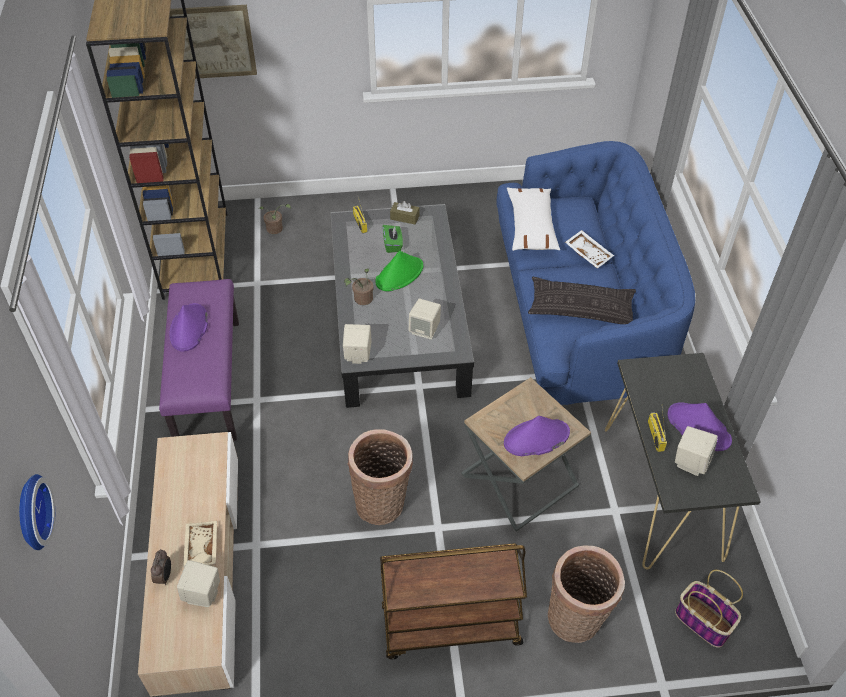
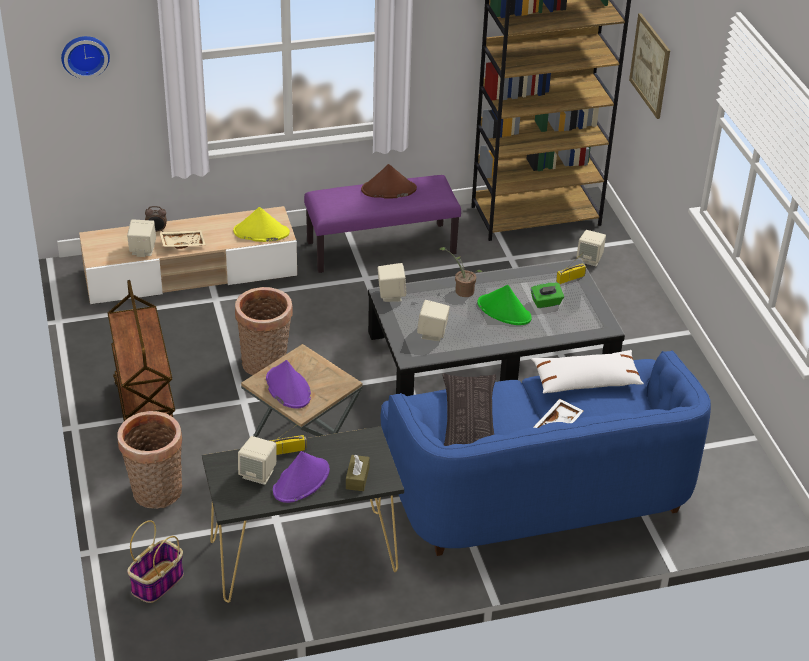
camera: 80 degrees right, 10 degrees down
(189, 328) = (388, 189): purple hat -> brown hat
(203, 464) = (261, 232): none -> yellow hat
(276, 230) = (590, 259): potted plant -> beige speaker
(404, 217) = (591, 307): brown tissue box -> brown tissue box (357, 478)

